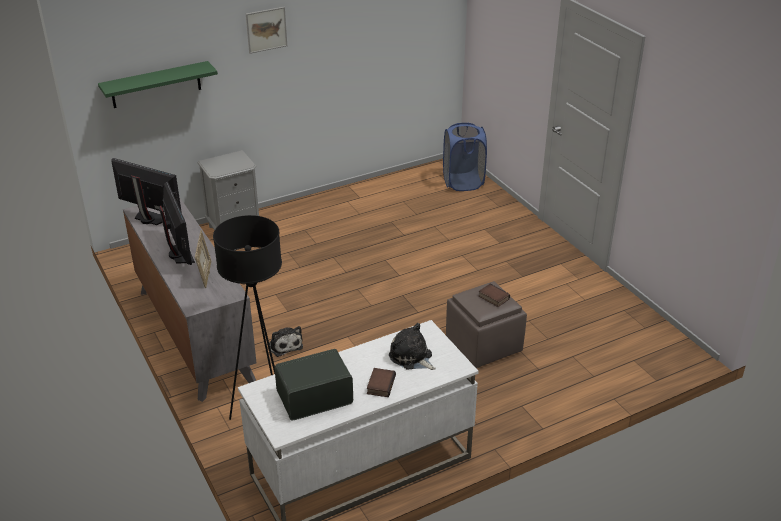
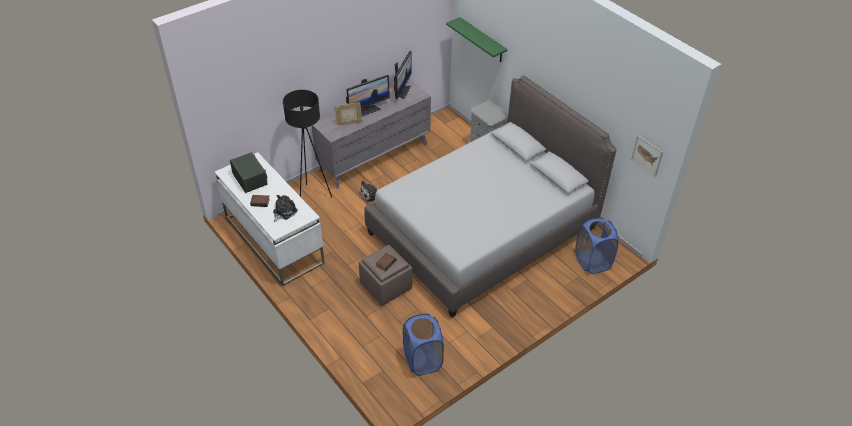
camera: 80 degrees right, 10 degrees up
(266, 29) = (539, 57): picture -> picture (647, 155)
(393, 250) = (483, 230): none -> grey bed
(615, 324) = (422, 360): none -> blue laundry basket

